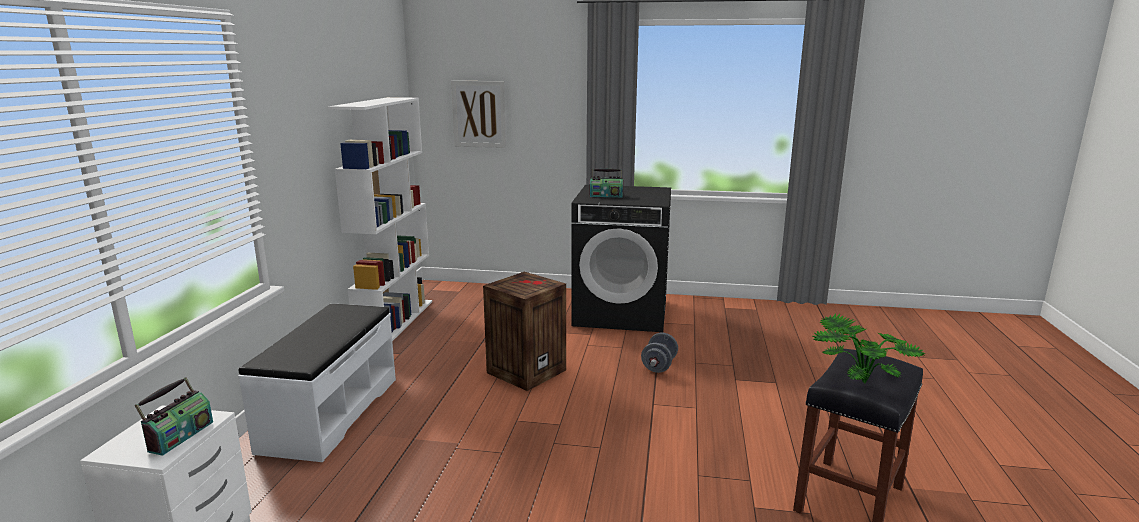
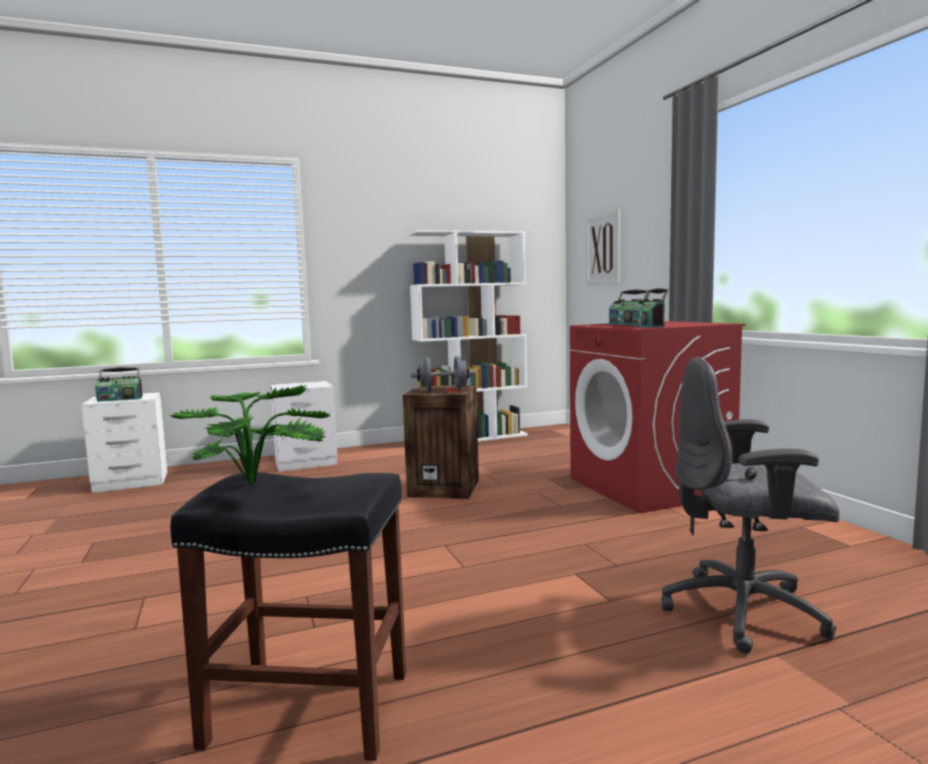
camera: 60 degrees right, 10 degrees down
(330, 413) = (307, 462): white bench -> white nightstand
(621, 313) = (650, 487): black washing machine -> red washing machine
(648, 200) = (649, 326): none -> radio
(659, 366) = (543, 529): grey dumbbell -> grey dumbbell (443, 390)
(809, 358) = (745, 612): none -> grey office chair

